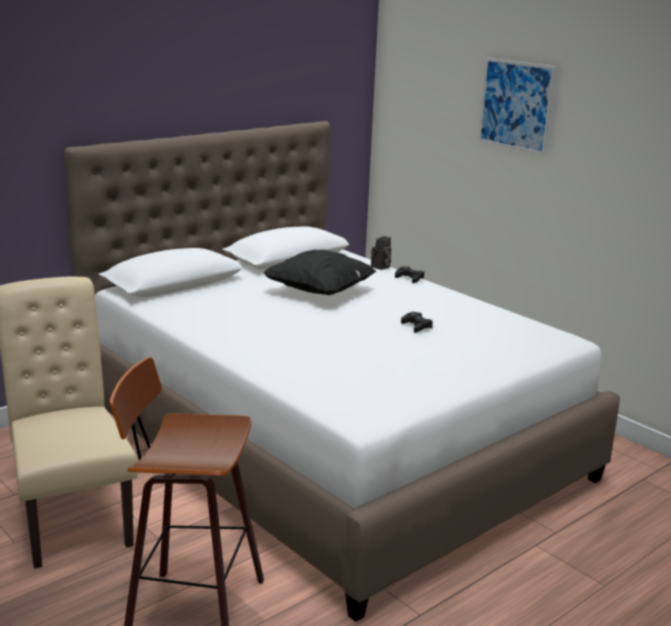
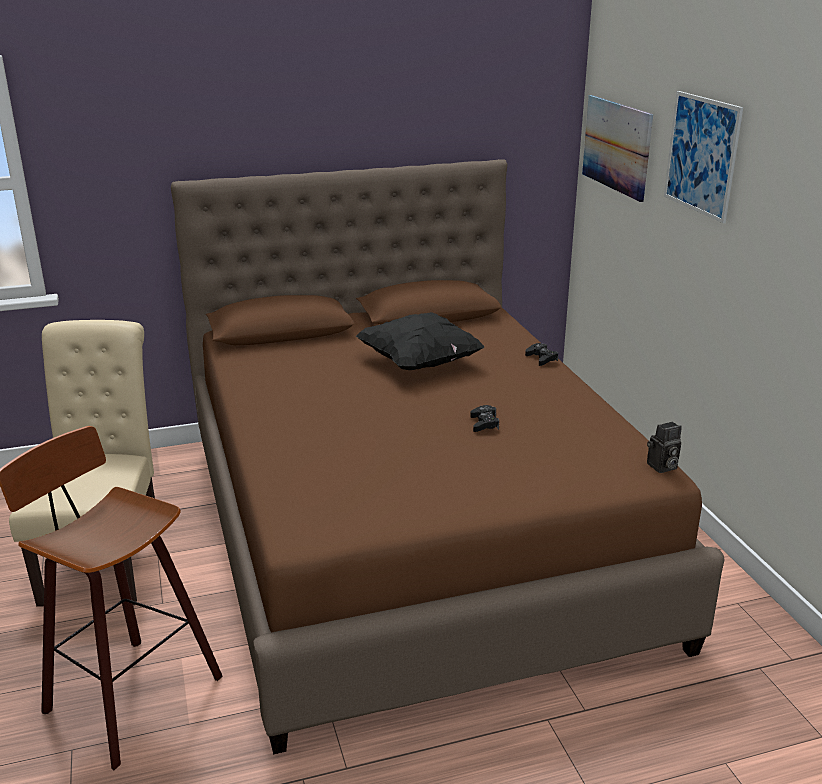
camera: 25 degrees right, 5 degrees up
(329, 442) = (411, 532): white bed -> brown bed
(380, 267) = (522, 339): camera -> camera (661, 467)
(419, 106) = (616, 146): none -> picture

